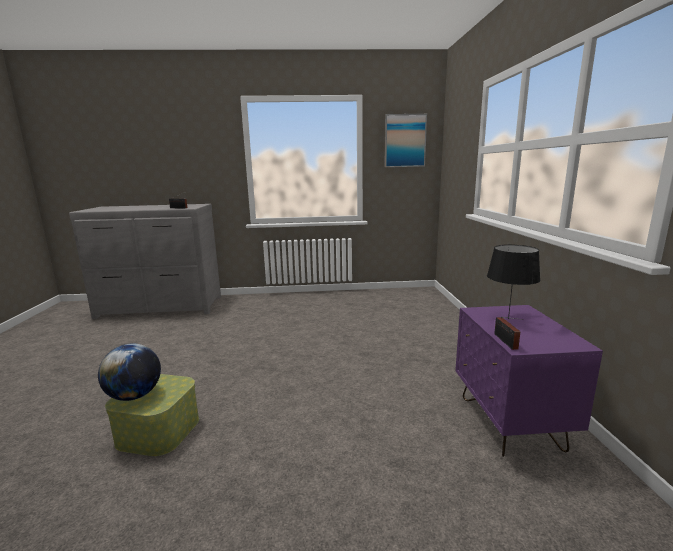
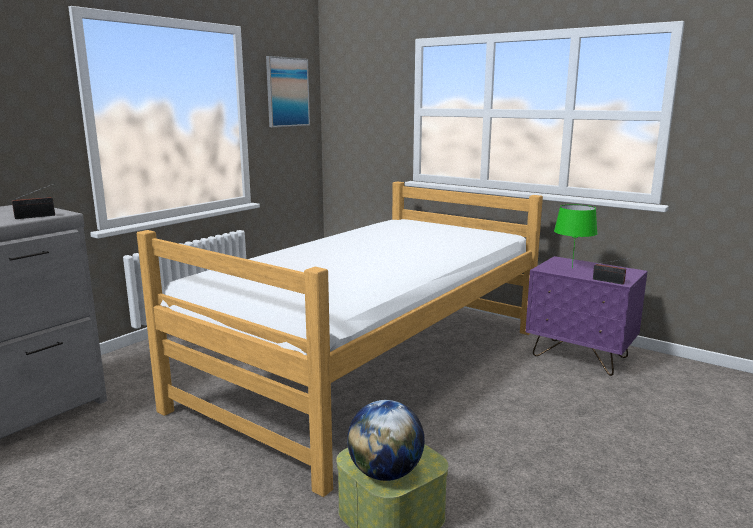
camera: 50 degrees left, 0 degrees up
(335, 350) = (372, 366): none -> bed
(508, 319) = (572, 268): black table lamp -> green table lamp

